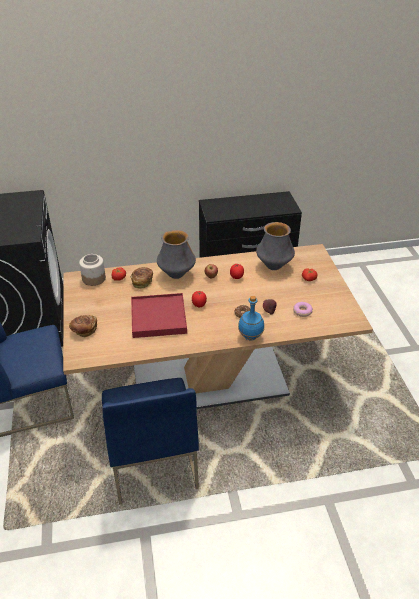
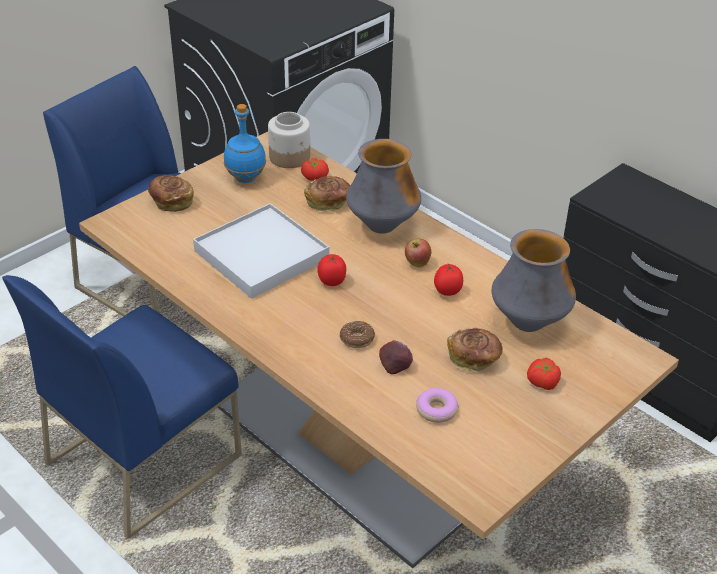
camera: 55 degrees right, 0 degrees up
(158, 318) = (261, 255): red tray -> white tray
(251, 336) = (308, 371): blue bottle -> blue bottle (246, 178)
(282, 289) = (474, 359): none -> bread

